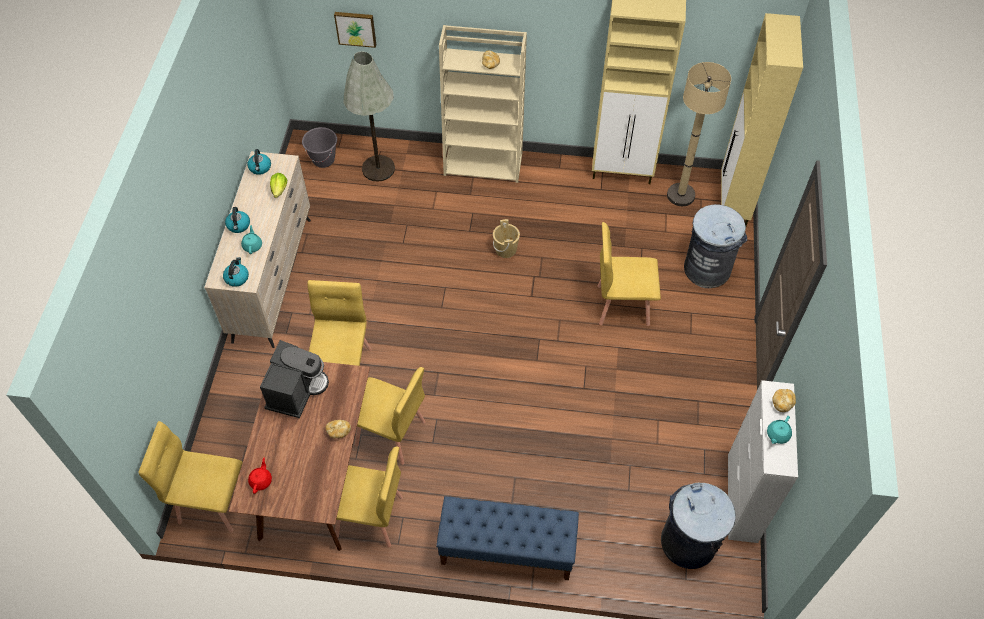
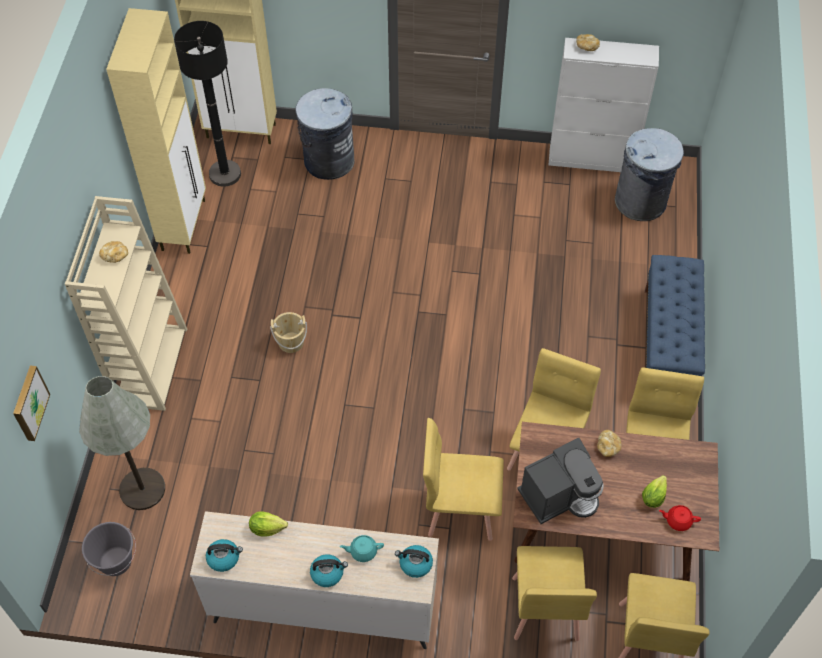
camera: 90 degrees left, 0 degrees up
(286, 463) = (653, 497): none -> lettuce
(296, 391) = (559, 495): coffee machine -> coffee machine turned 135 degrees clockwise
(622, 304) = (373, 235): yellow chair -> yellow chair (544, 609)
(680, 195) = (225, 174): beige floor lamp -> black floor lamp
(777, 435) = (619, 53): turquoise teapot -> none

